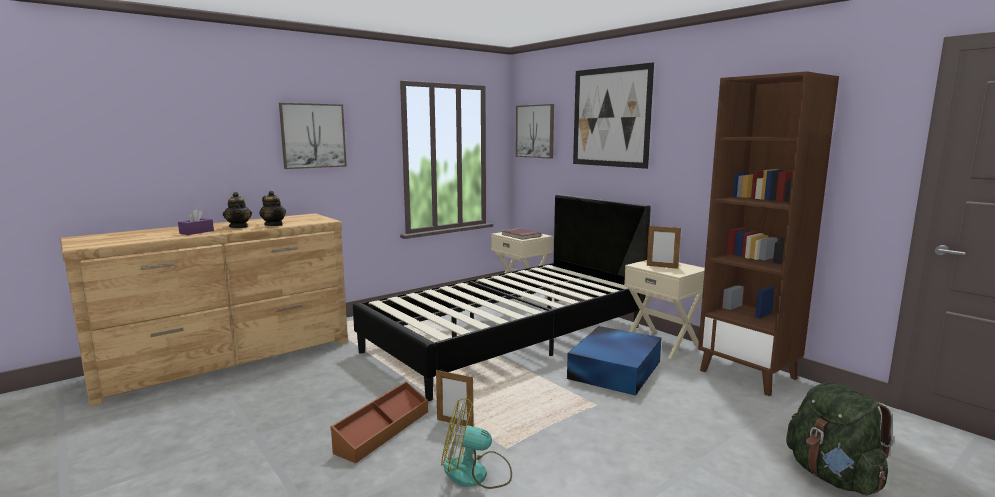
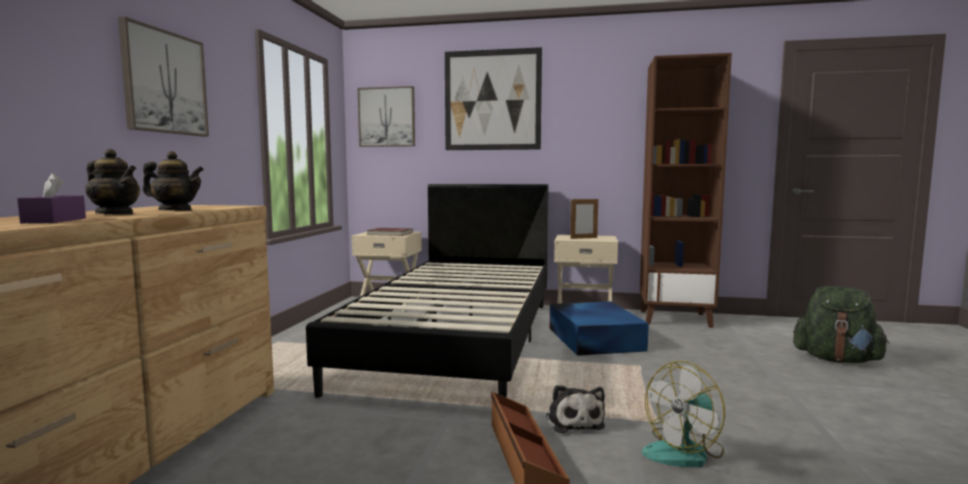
camera: 40 degrees left, 5 degrees down
(455, 423) = (573, 421): picture frame -> plush toy

